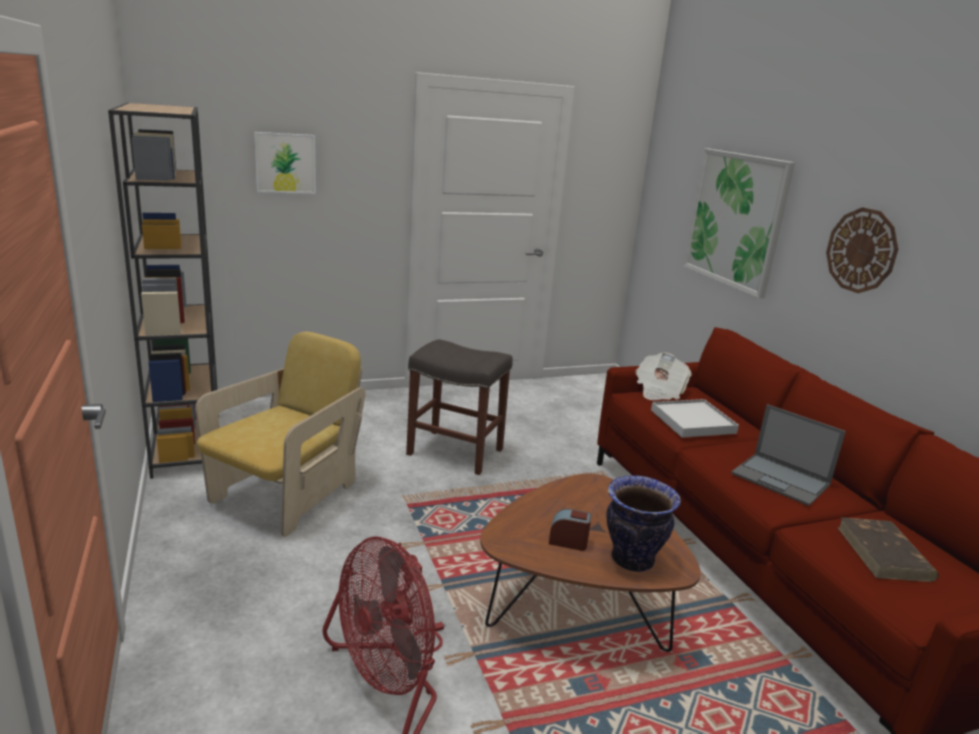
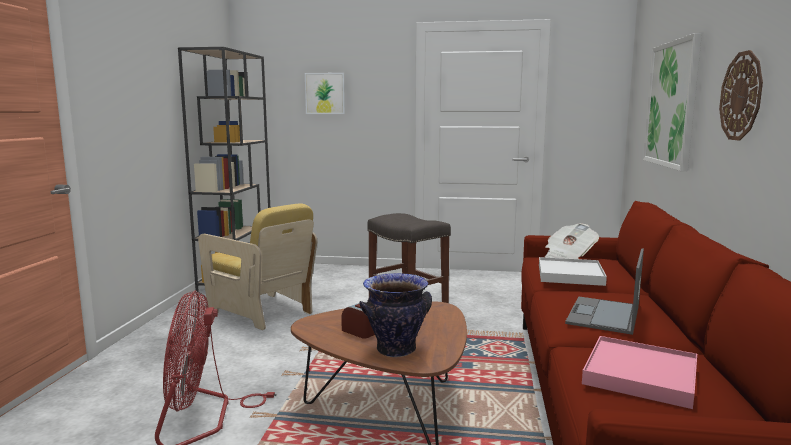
camera: 30 degrees right, 10 degrees down
(287, 495) = (262, 311): yellow armchair -> yellow armchair turned 75 degrees clockwise
(781, 479) = (603, 316): laptop -> laptop turned 45 degrees clockwise
(884, 554) = (640, 375): brown book -> pink tray

